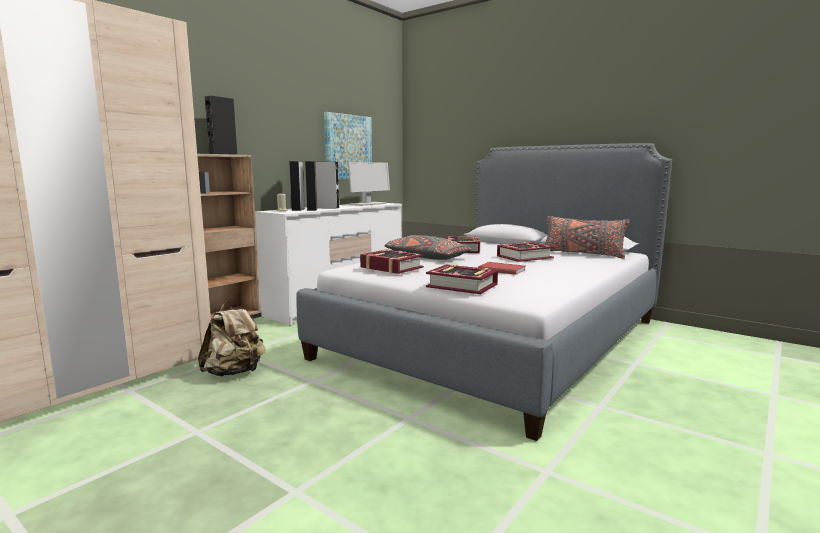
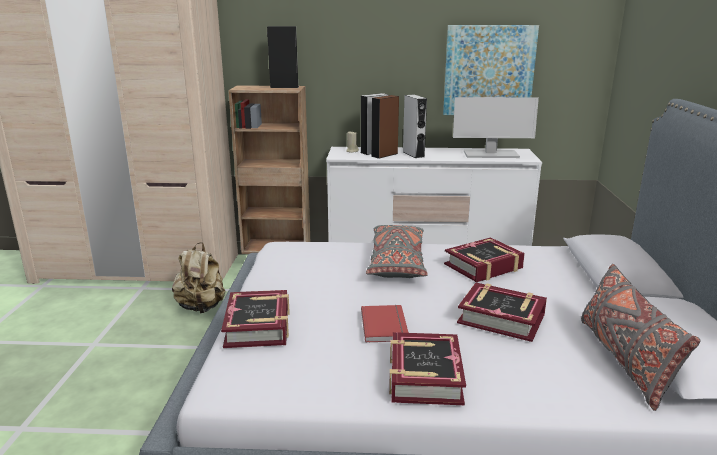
camera: 55 degrees right, 10 degrees up
(391, 267) = (301, 265): book -> book (424, 376)

